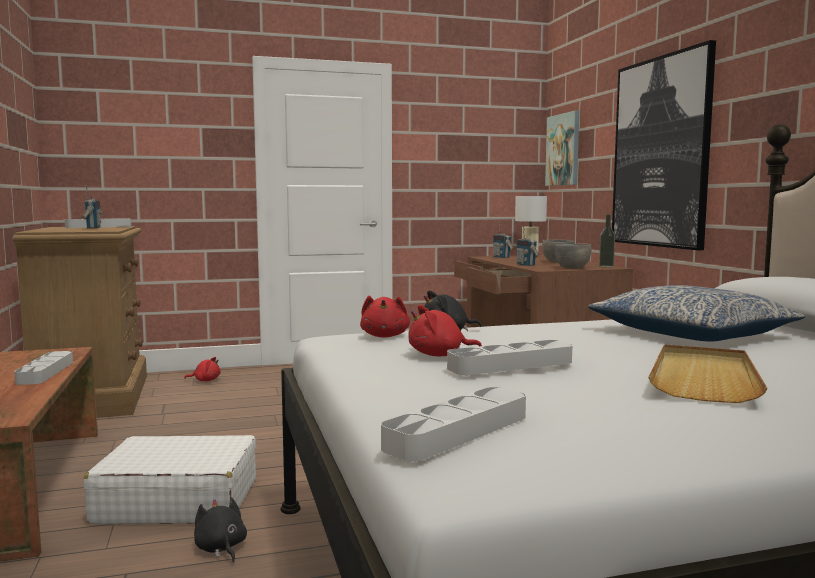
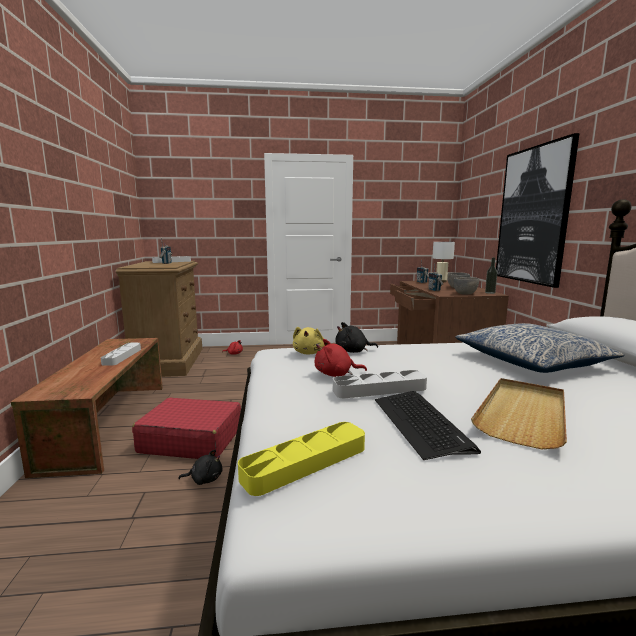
camera: 10 degrees right, 5 degrees up
(177, 500) = (191, 440): white suitcase -> red suitcase
(221, 548) = (204, 479): black plush toy -> black plush toy turned 105 degrees clockwise
(385, 336) = (309, 353): red plush toy -> yellow plush toy
(458, 431) = (305, 462): grey tray -> yellow tray
(563, 150) = (468, 210): picture -> none
(583, 392) = (421, 424): none -> keyboard

